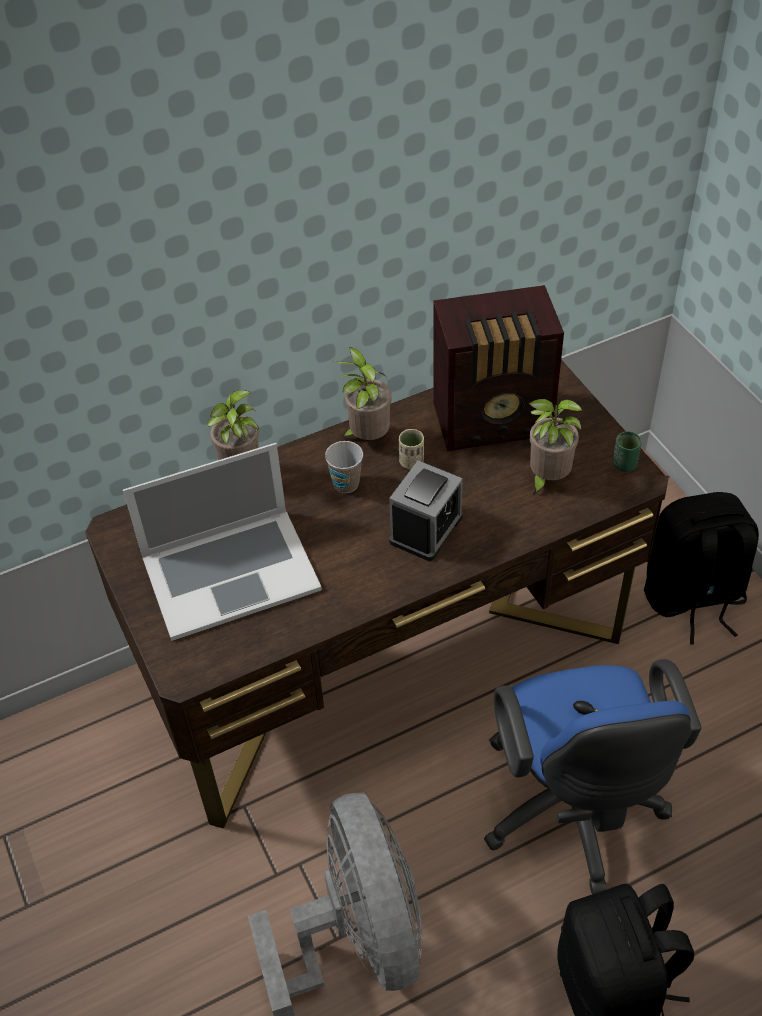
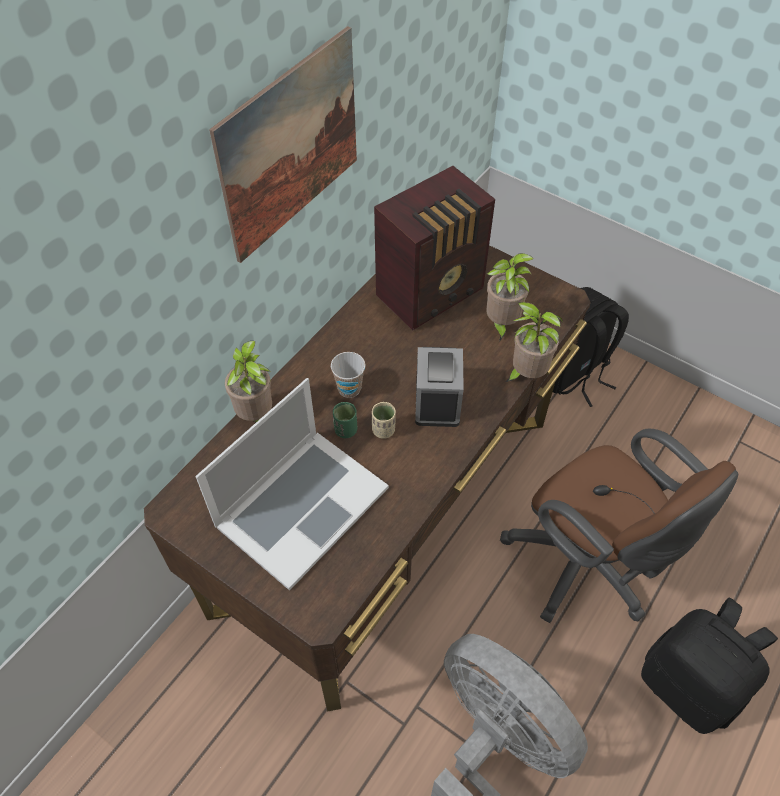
camera: 30 degrees left, 5 degrees up
(336, 208) = (291, 146): none -> picture
(367, 437) = (341, 343): potted plant -> potted plant (526, 374)
(411, 462) = (390, 350): beige cup -> beige cup (383, 430)
(573, 813) = (586, 566): blue office chair -> brown office chair
(624, 464) = (548, 291): green cup -> green cup (346, 430)

